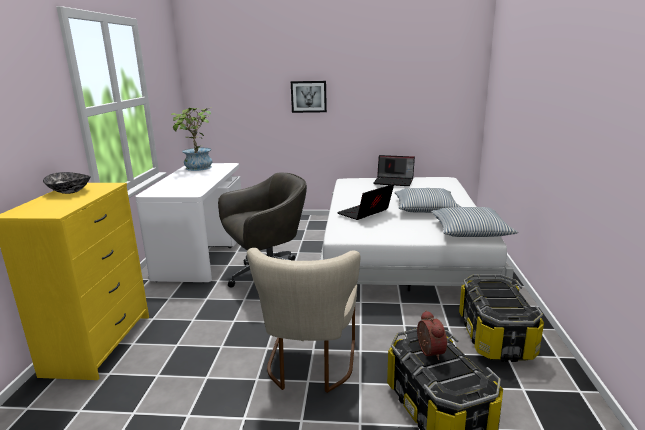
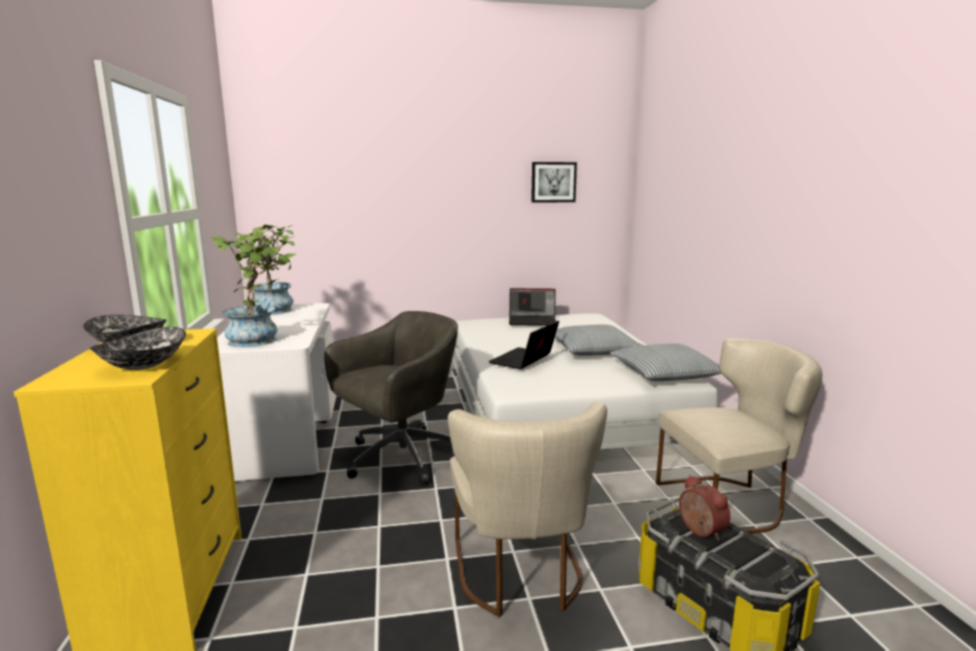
camera: 15 degrees left, 5 degrees down
(65, 205) = (143, 365): none -> bowl
(175, 188) = (260, 339): none -> potted plant
(308, 96) = (415, 214): picture -> picture (553, 182)
(496, 337) = (729, 503): storage box -> beige chair

